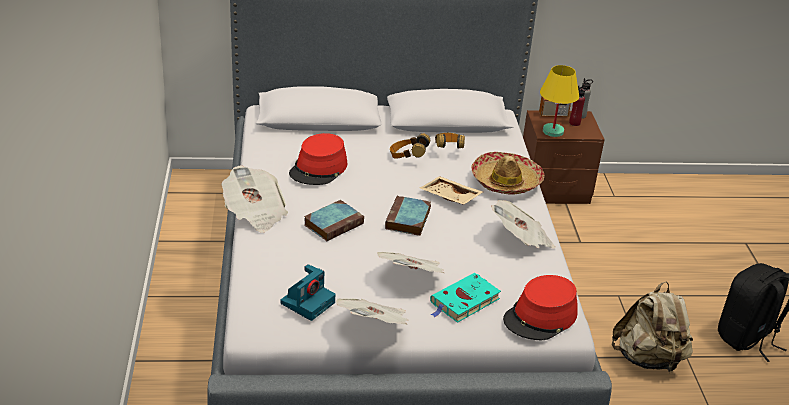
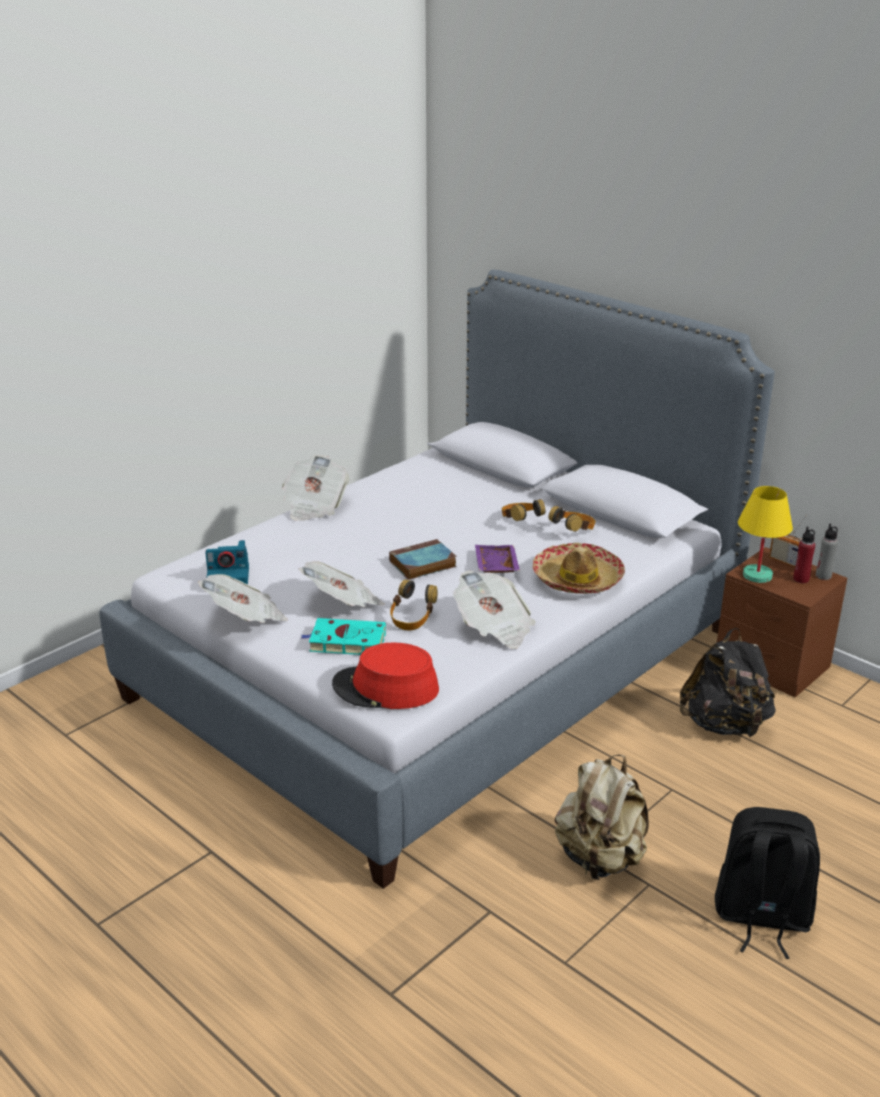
camera: 50 degrees right, 5 degrees down
(319, 169) = (425, 498): red hat -> none
(334, 223) = (356, 538): book -> none
(449, 197) = (495, 566): beige tray -> purple tray
(470, 262) = (412, 619): none -> headphones
(585, 240) = (725, 725): none -> black backpack

